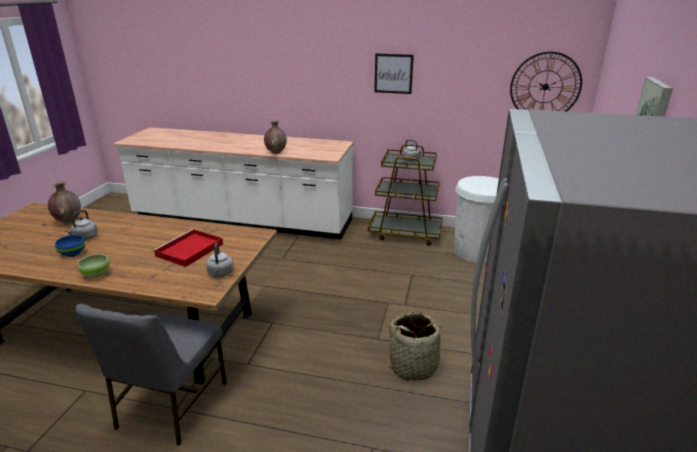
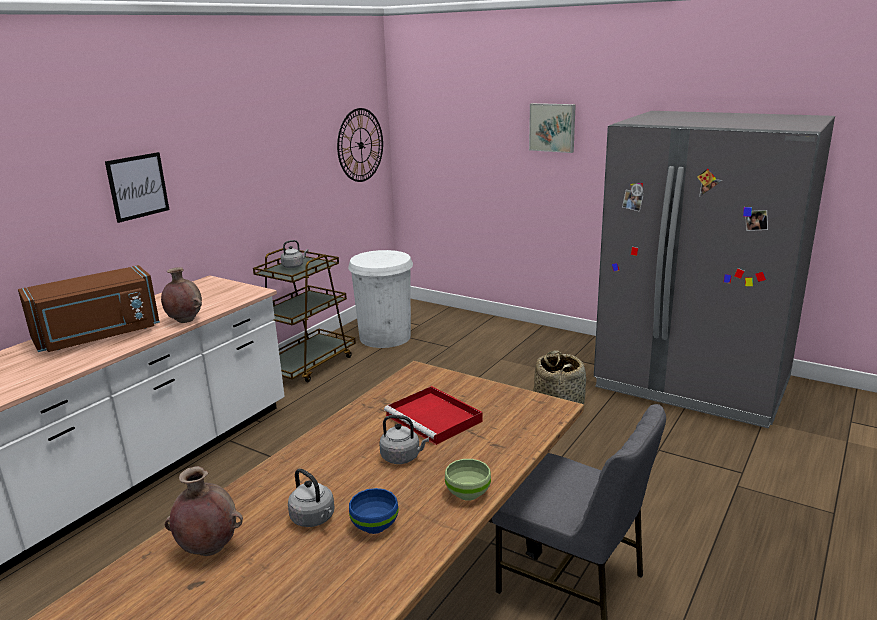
camera: 70 degrees left, 5 degrees down
(220, 273) = (513, 398): grey kettle -> grey kettle (402, 457)
(249, 142) = (98, 336): none -> brown microwave
(393, 73) = (234, 165): picture -> picture (138, 186)

